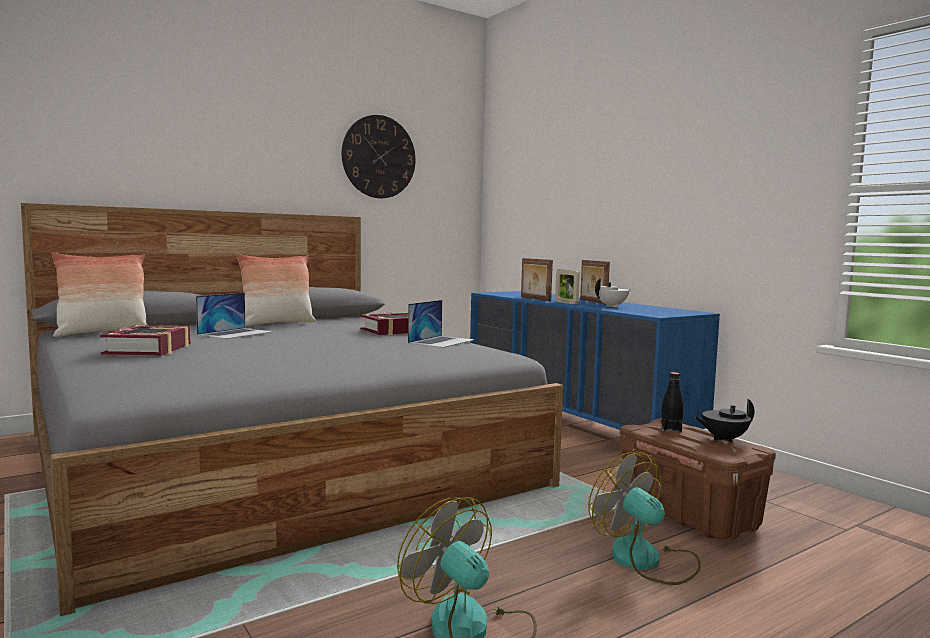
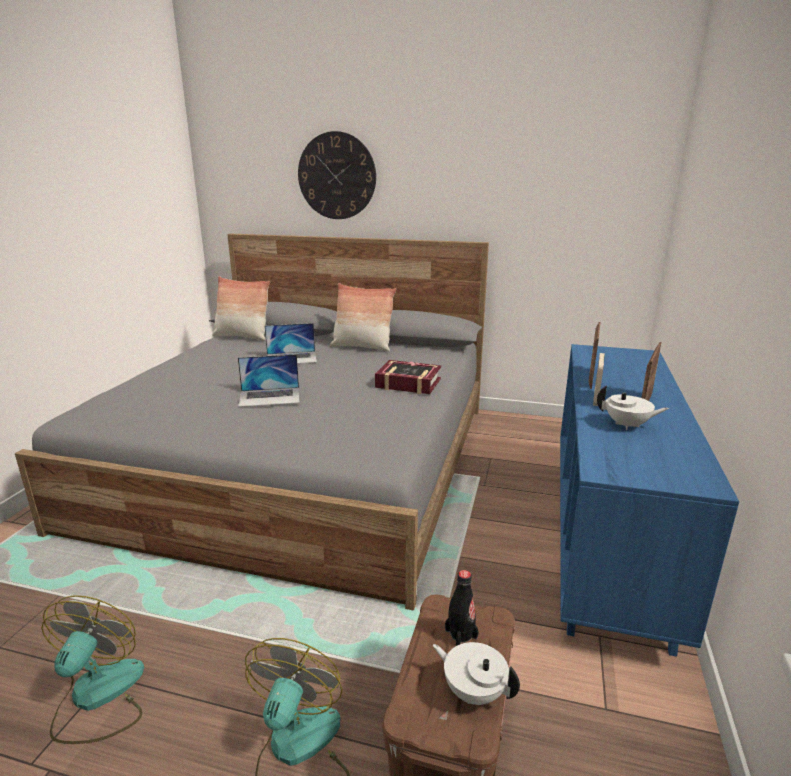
camera: 50 degrees right, 15 degrees up
(149, 349) = (200, 368): book -> none
(379, 157) = (522, 174): wall clock -> wall clock (337, 176)
(442, 341) = (394, 415): laptop -> laptop (270, 397)
(723, 439) = (473, 691): black teapot -> white teapot

